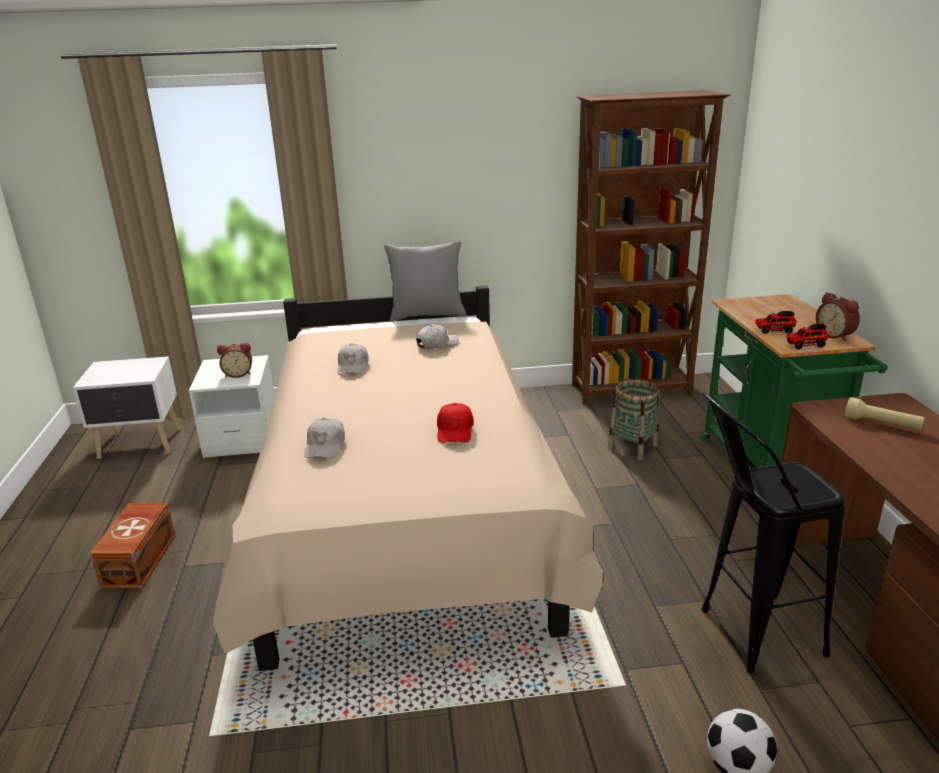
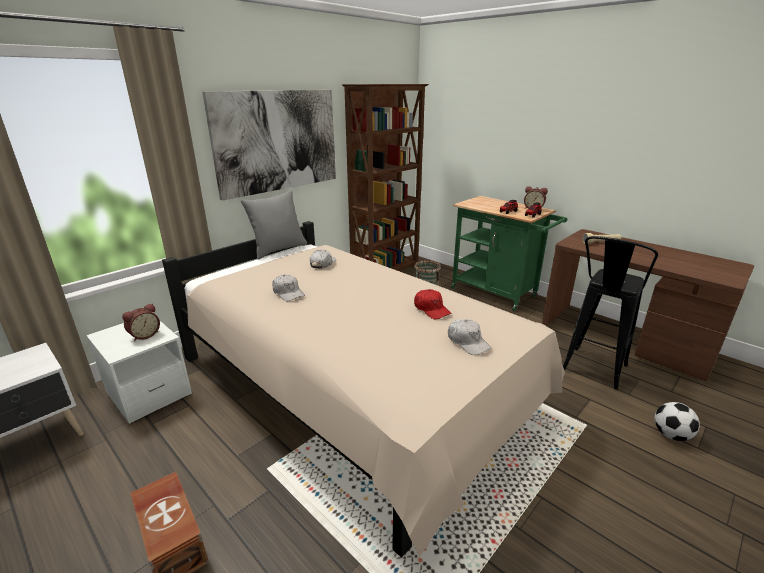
camera: 40 degrees left, 0 degrees up
(325, 446) = (367, 350): white cap -> white cap (468, 342)
(461, 174) = (277, 141): none -> picture

